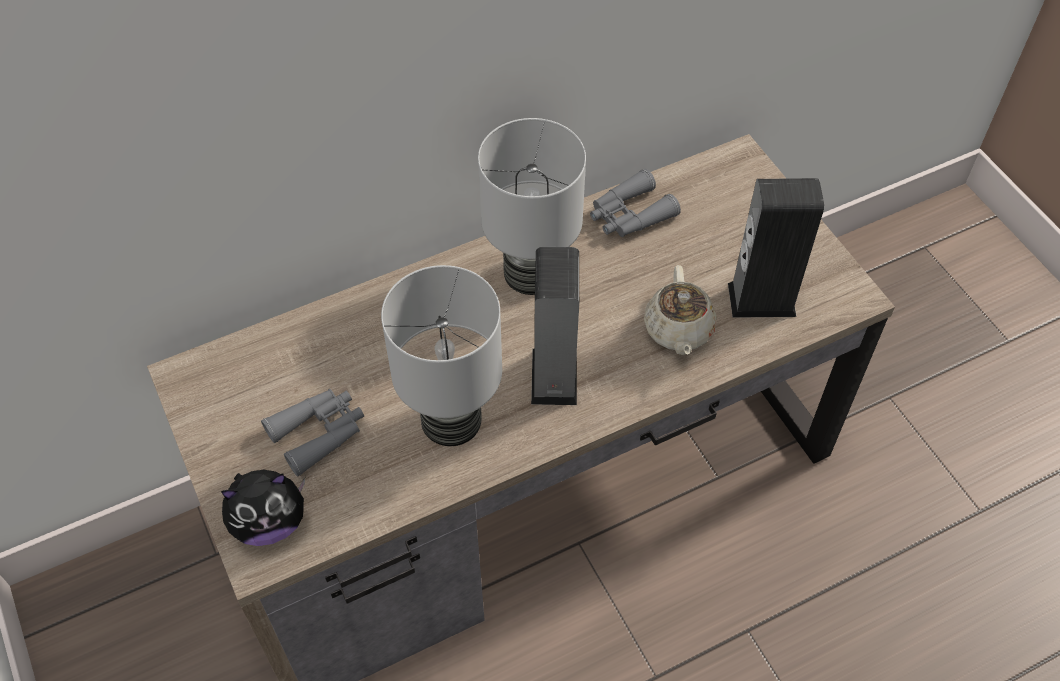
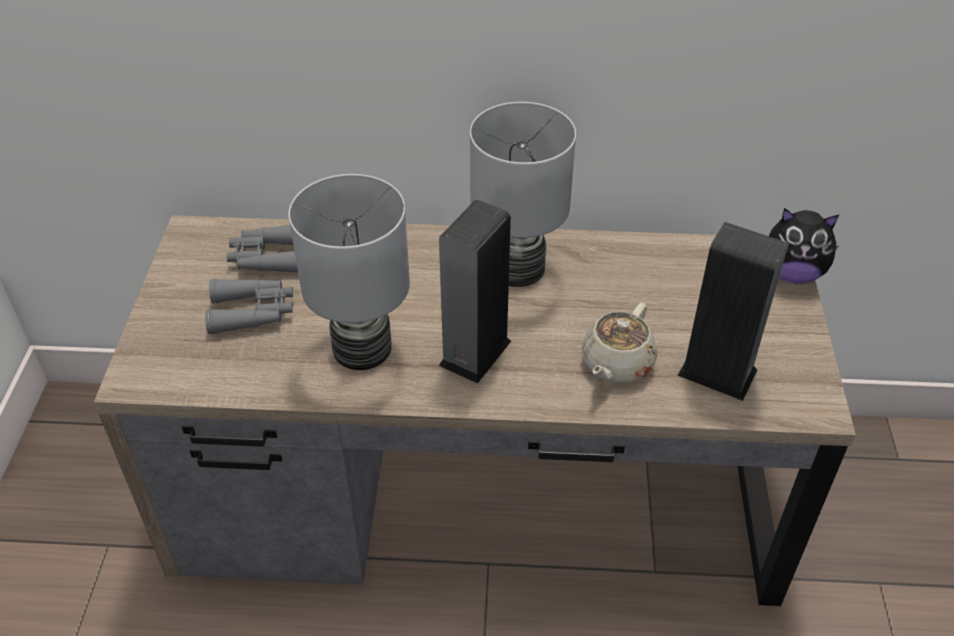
camera: 30 degrees right, 10 degrees down
(270, 523) = (163, 358): plush toy -> plush toy (791, 274)
(629, 215) = (639, 259): grey binoculars -> grey binoculars (269, 258)

